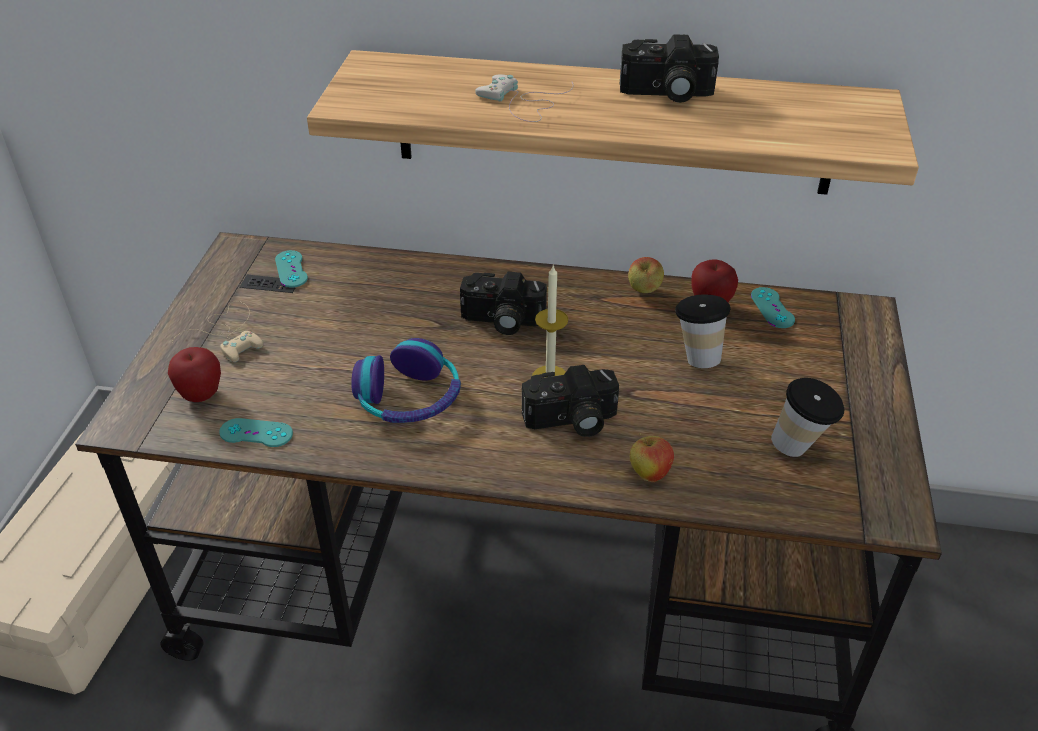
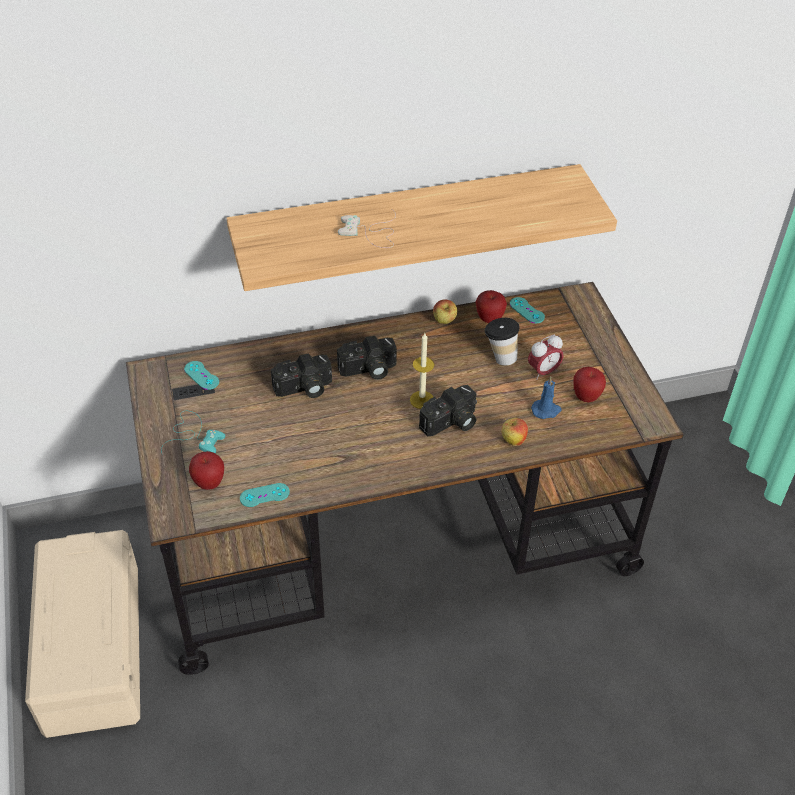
camera: 25 degrees left, 5 degrees up
(229, 333) = (193, 435): beige game controller -> turquoise game controller
(409, 398) = (344, 441): headphones -> none
(666, 94) = (451, 202): camera -> camera (304, 389)
(726, 447) = (546, 410): none -> blue candle
(751, 393) = (543, 372): none -> alarm clock
(800, 447) = (586, 397): cup -> apple

